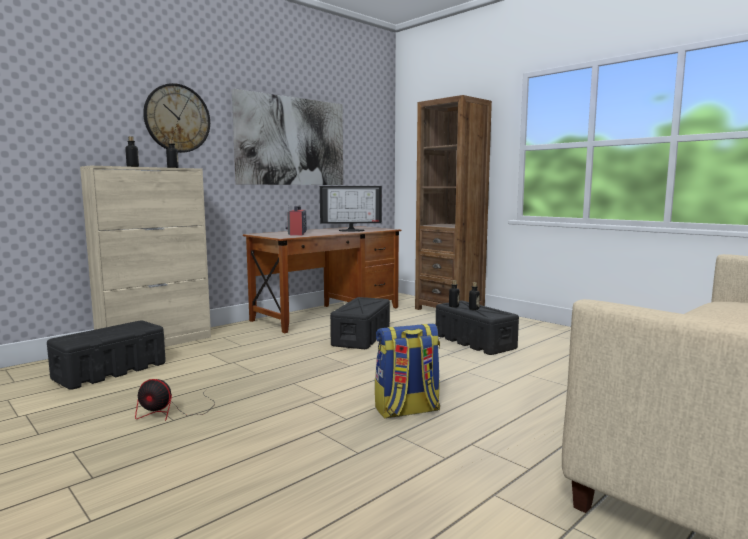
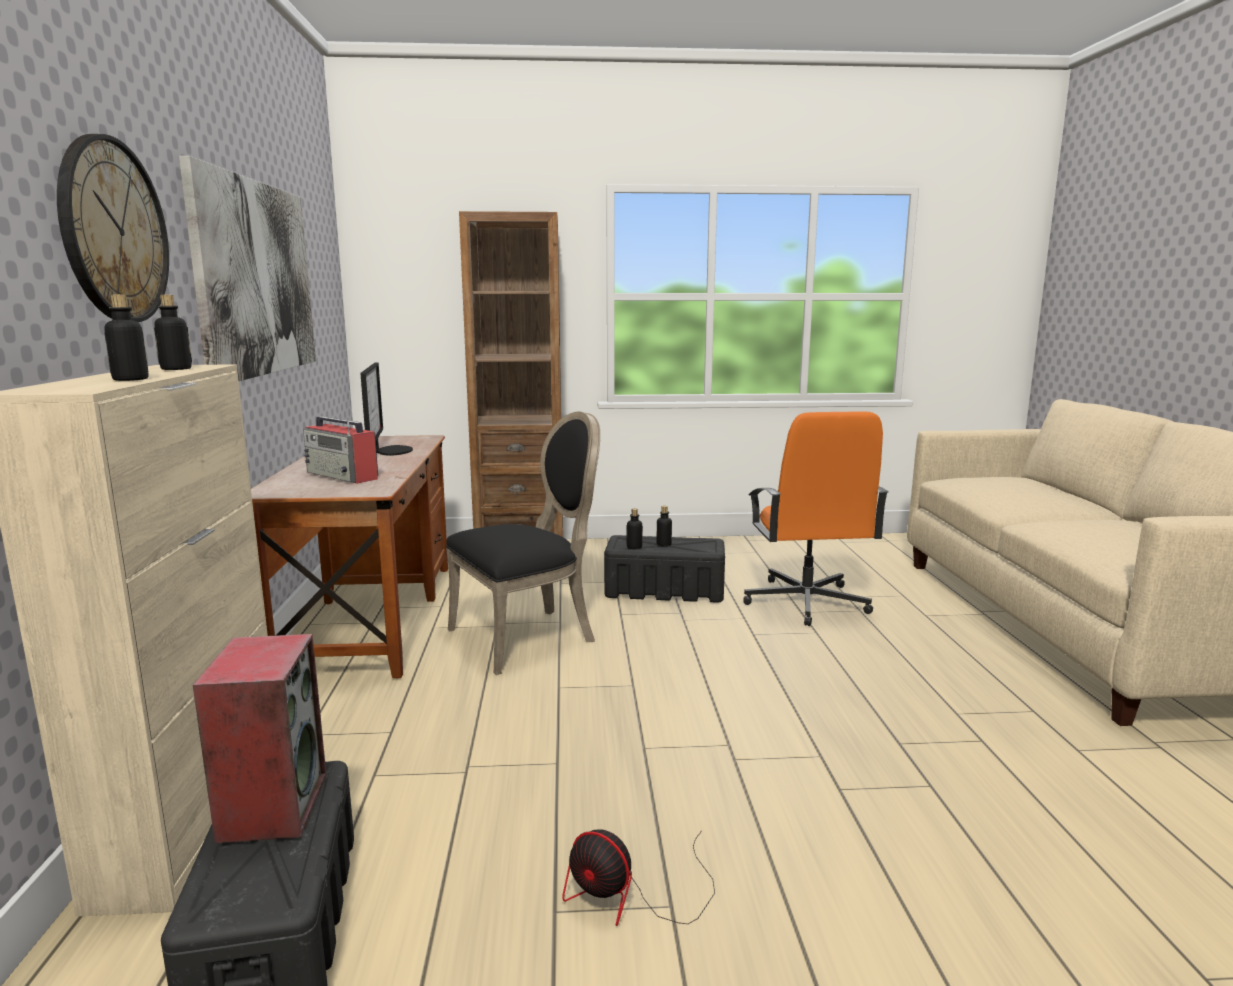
camera: 50 degrees left, 5 degrees up
(124, 328) = (273, 805): none -> speaker
(173, 412) = (633, 896): fan -> fan turned 75 degrees clockwise
(352, 230) = (389, 451): monitor -> monitor turned 45 degrees counterclockwise
(361, 337) = (528, 636): black storage box -> black chair
(407, 410) = (834, 710): backpack -> none
(545, 372) = (806, 602): none -> orange office chair

